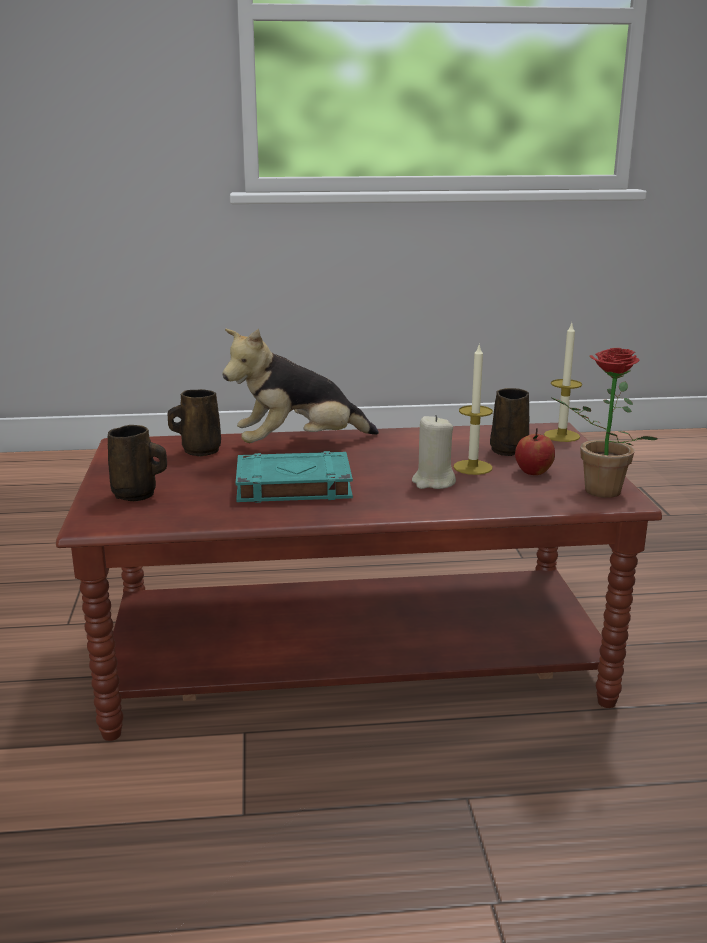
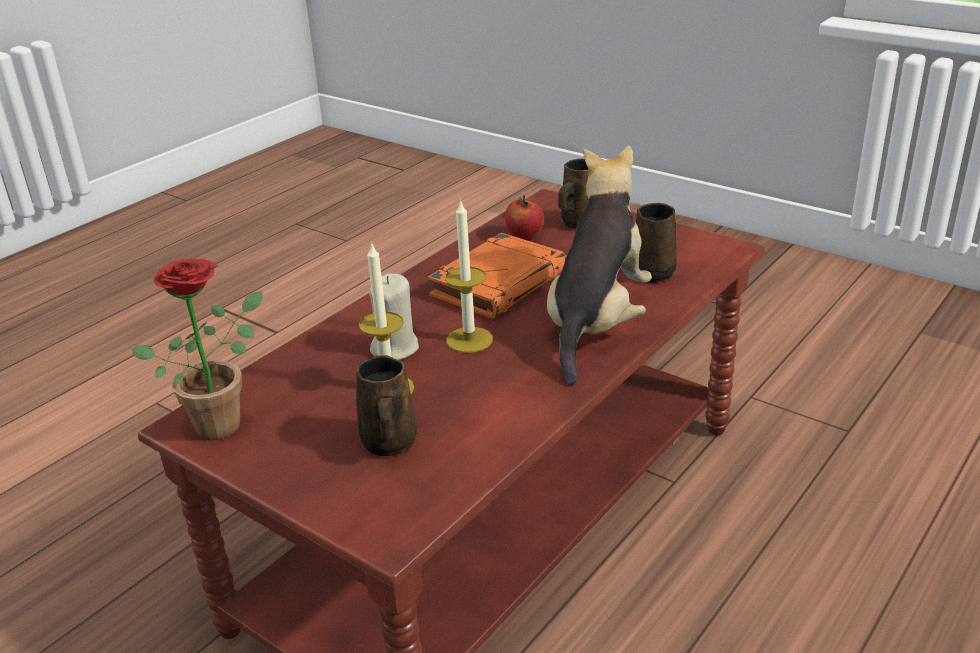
camera: 135 degrees right, 10 degrees up
(292, 486) = (499, 283): turquoise book -> orange book
(533, 472) = (318, 417): apple -> apple (524, 237)
(561, 436) = (361, 519): candle -> candle (469, 340)

